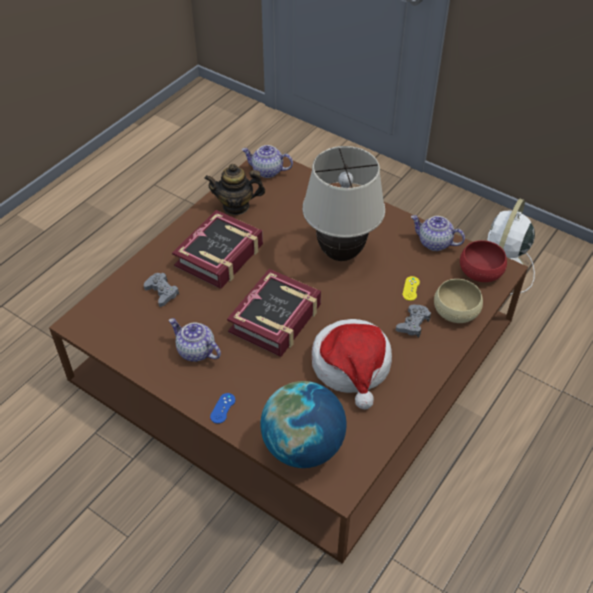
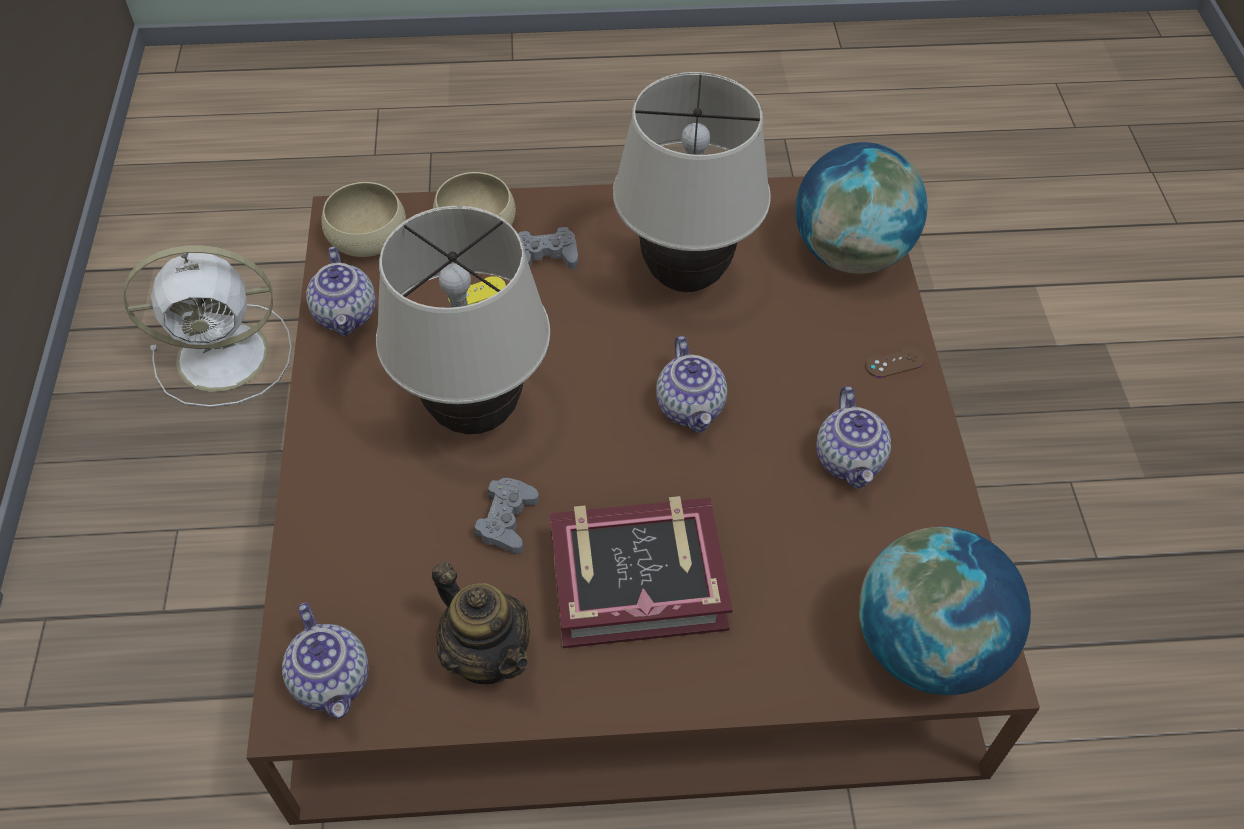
camera: 130 degrees left, 5 degrees up
(104, 313) = (925, 647): none -> globe
(162, 292) = (799, 599): grey game controller -> grey game controller (507, 520)
(223, 408) = (894, 362): blue game controller -> brown game controller
(276, 319) = (691, 407): book -> teapot
(352, 366) = (684, 277): hat -> beige table lamp
(480, 271) = (368, 237): red bowl -> beige bowl

